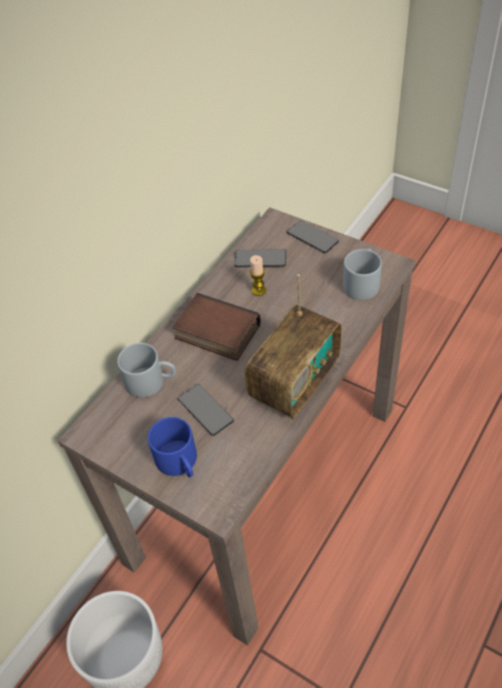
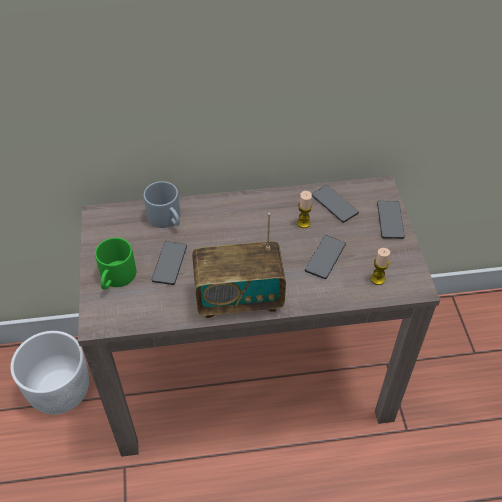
camera: 45 degrees right, 0 degrees up
(180, 462) = (116, 278): blue mug -> green mug
(215, 332) = (240, 224): book -> none
(309, 300) = (325, 257): none -> phone
(362, 282) = (377, 279): grey mug -> candle

